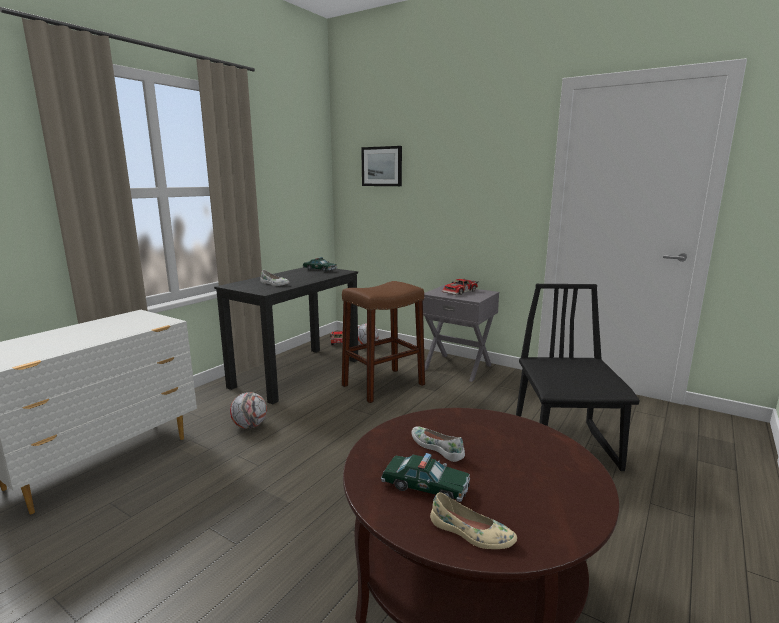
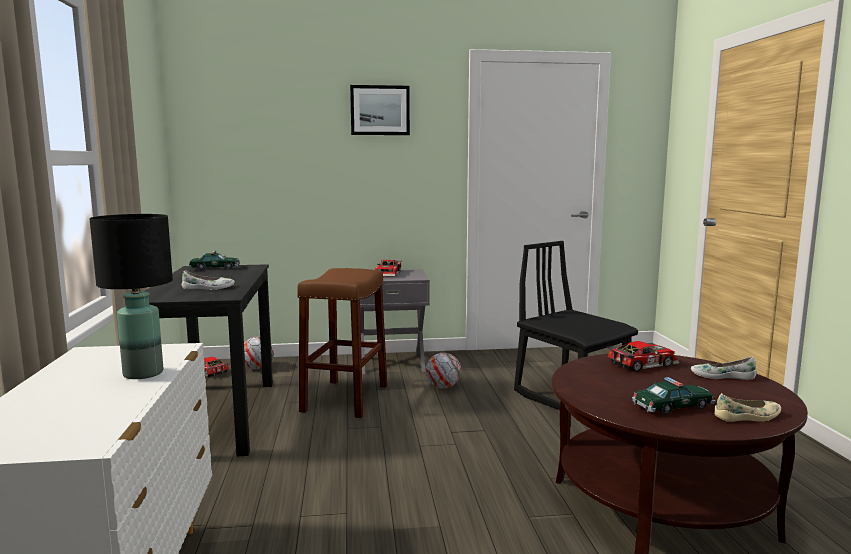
camera: 40 degrees left, 5 degrees down
(116, 333) = (144, 373): none -> black table lamp
(250, 426) = (261, 485): football -> football (443, 387)
(382, 166) = (253, 131): picture -> picture (380, 110)
(437, 447) = (624, 385): white shoe -> white shoe (722, 376)
(507, 433) = (640, 363): none -> toy car

